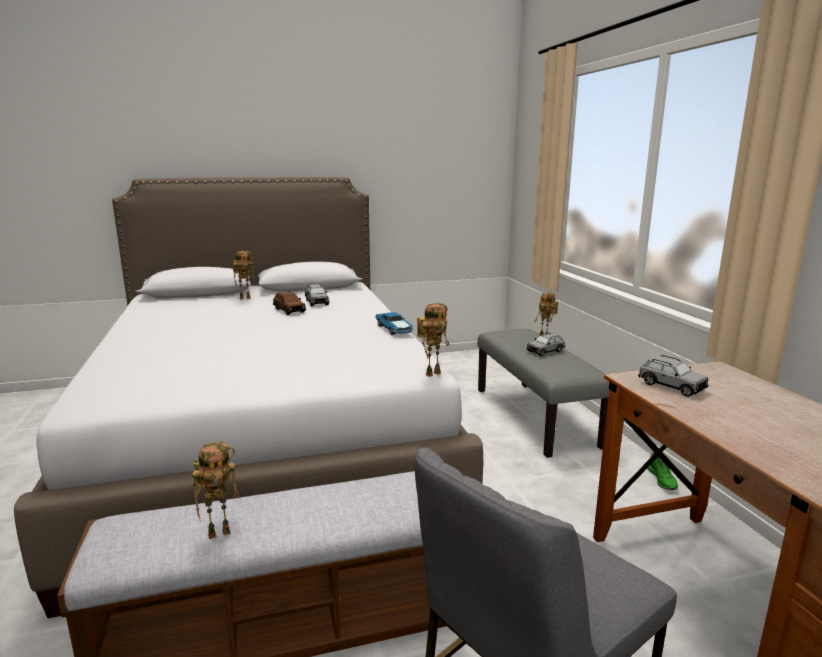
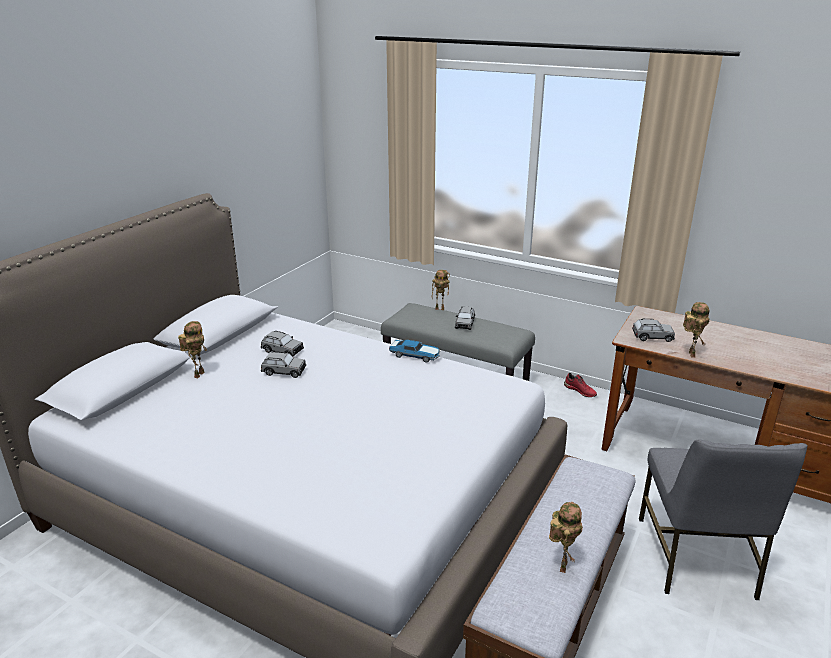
camera: 45 degrees left, 10 degrees up
(289, 310) = (284, 371): brown toy car -> grey toy car
(433, 373) = (524, 385): toy robot -> toy robot (690, 354)
(662, 479) = (580, 391): green shoe -> red shoe

